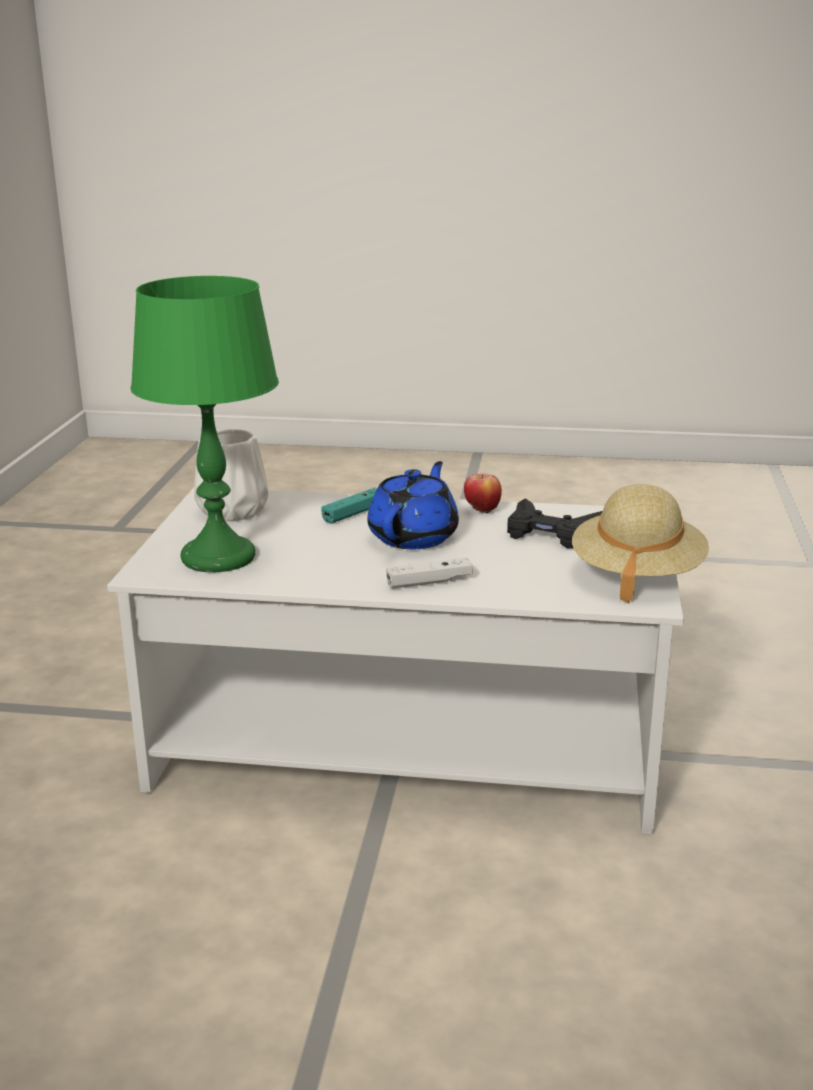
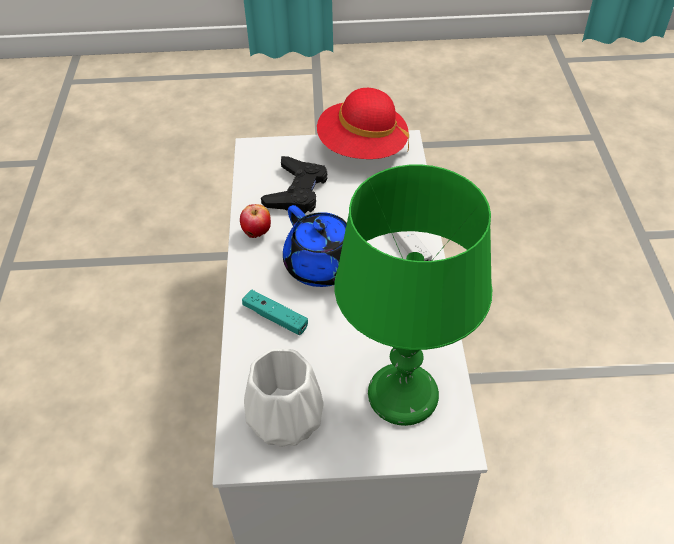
camera: 100 degrees left, 25 degrees up
(414, 537) = (323, 267): blue teapot -> blue teapot turned 135 degrees counterclockwise
(636, 574) = (362, 148): beige hat -> red hat

